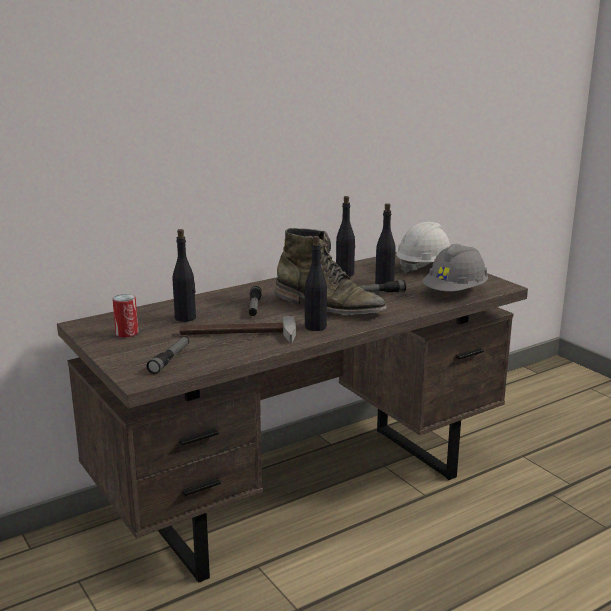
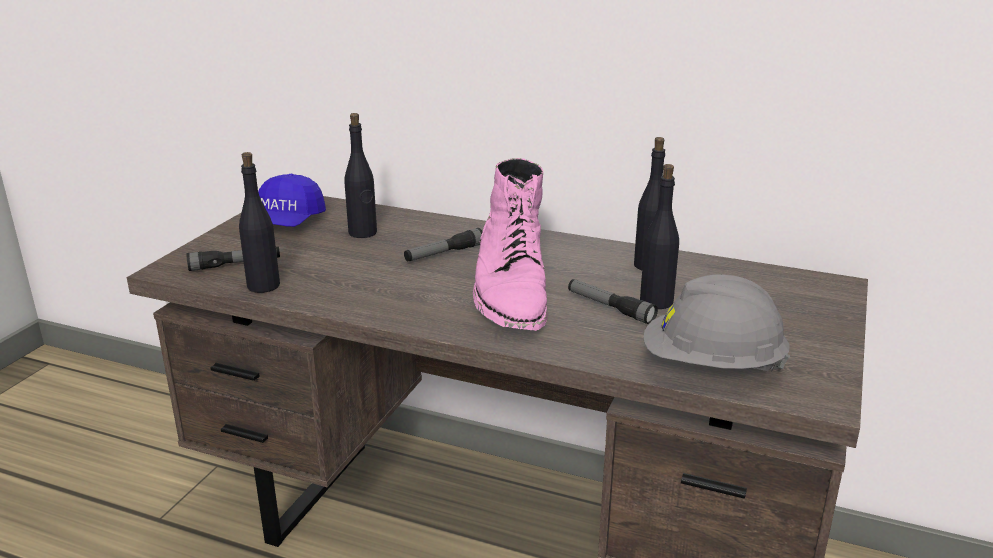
camera: 55 degrees right, 5 degrees up
(127, 333) = (287, 223): can -> blue cap
(238, 335) = (343, 273): hammer -> none
(315, 327) = (425, 307): black bottle -> black bottle (263, 285)
(328, 306) = (510, 292): green boot -> pink boot
(425, 267) = (786, 309): white hard hat -> none

